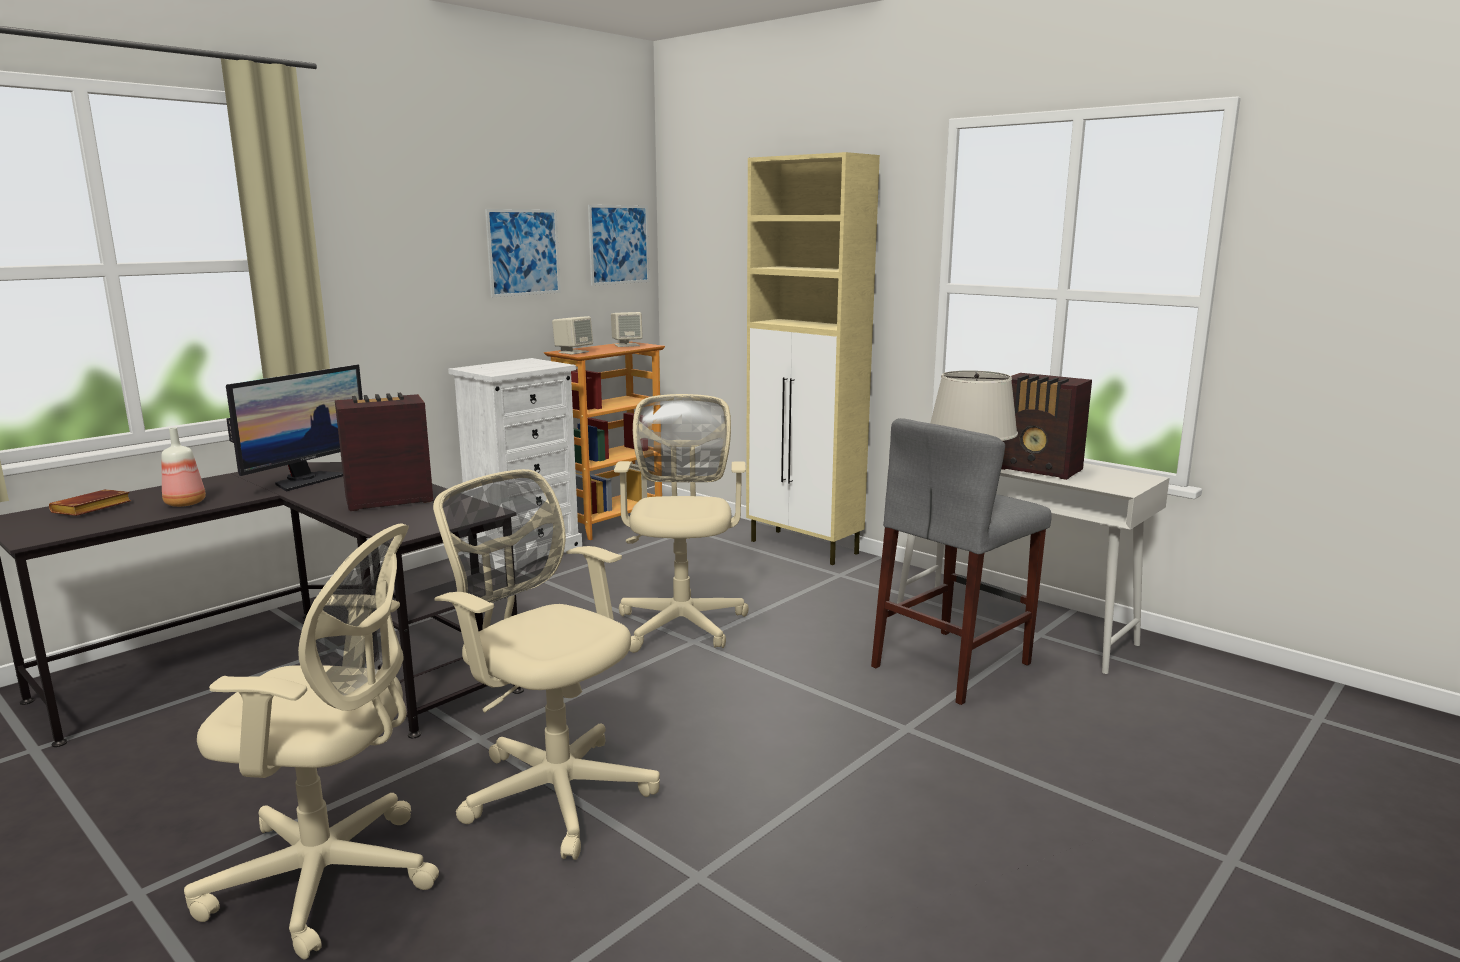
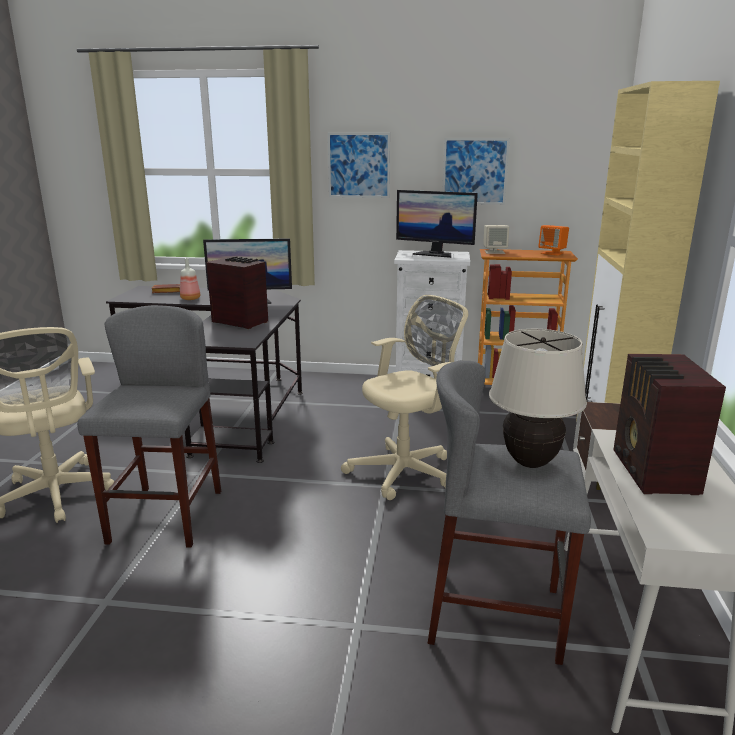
camera: 55 degrees right, 5 degrees up
(509, 365) = (435, 254): none -> monitor
(553, 789) = (165, 516): beige office chair -> grey stool
(619, 244) = (573, 168): picture -> picture (359, 165)
(627, 345) = (552, 253): beige speaker -> orange speaker

